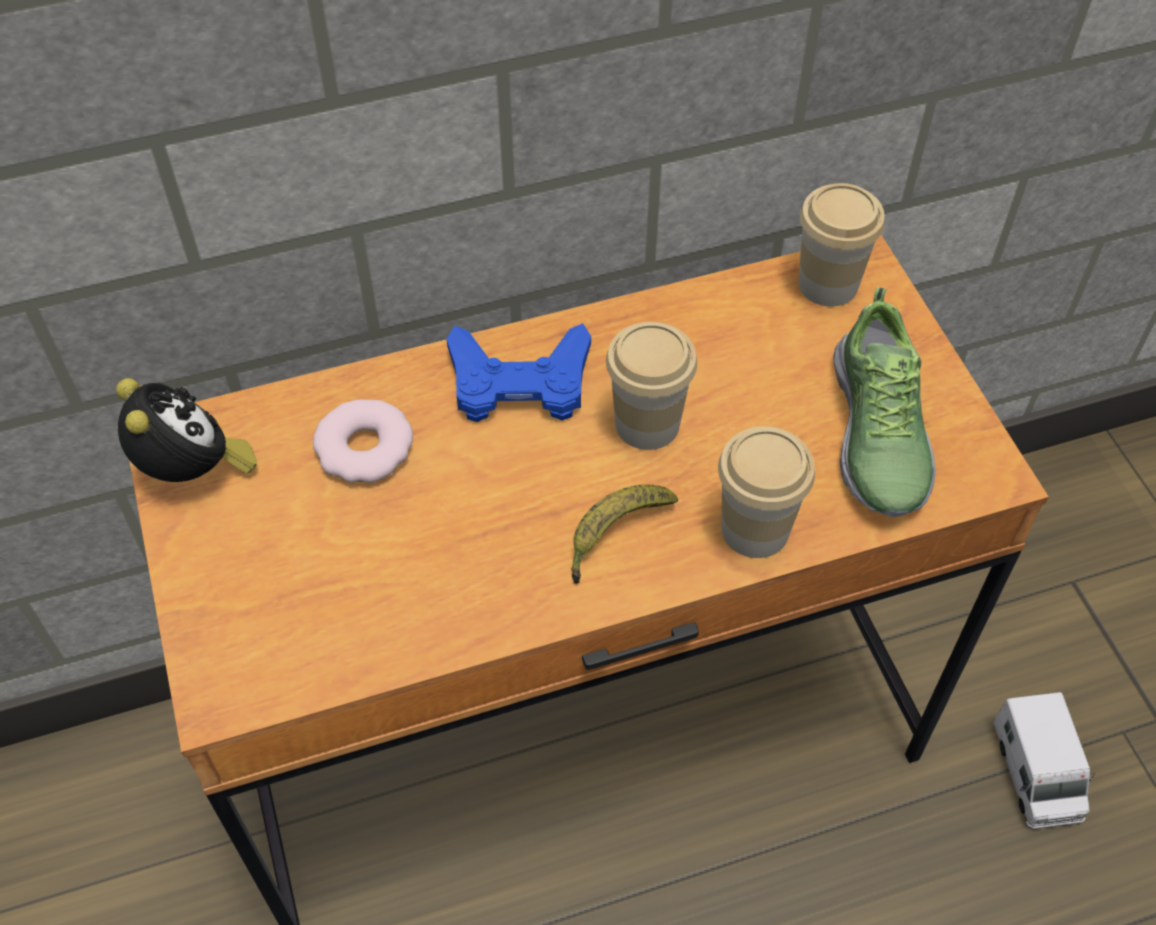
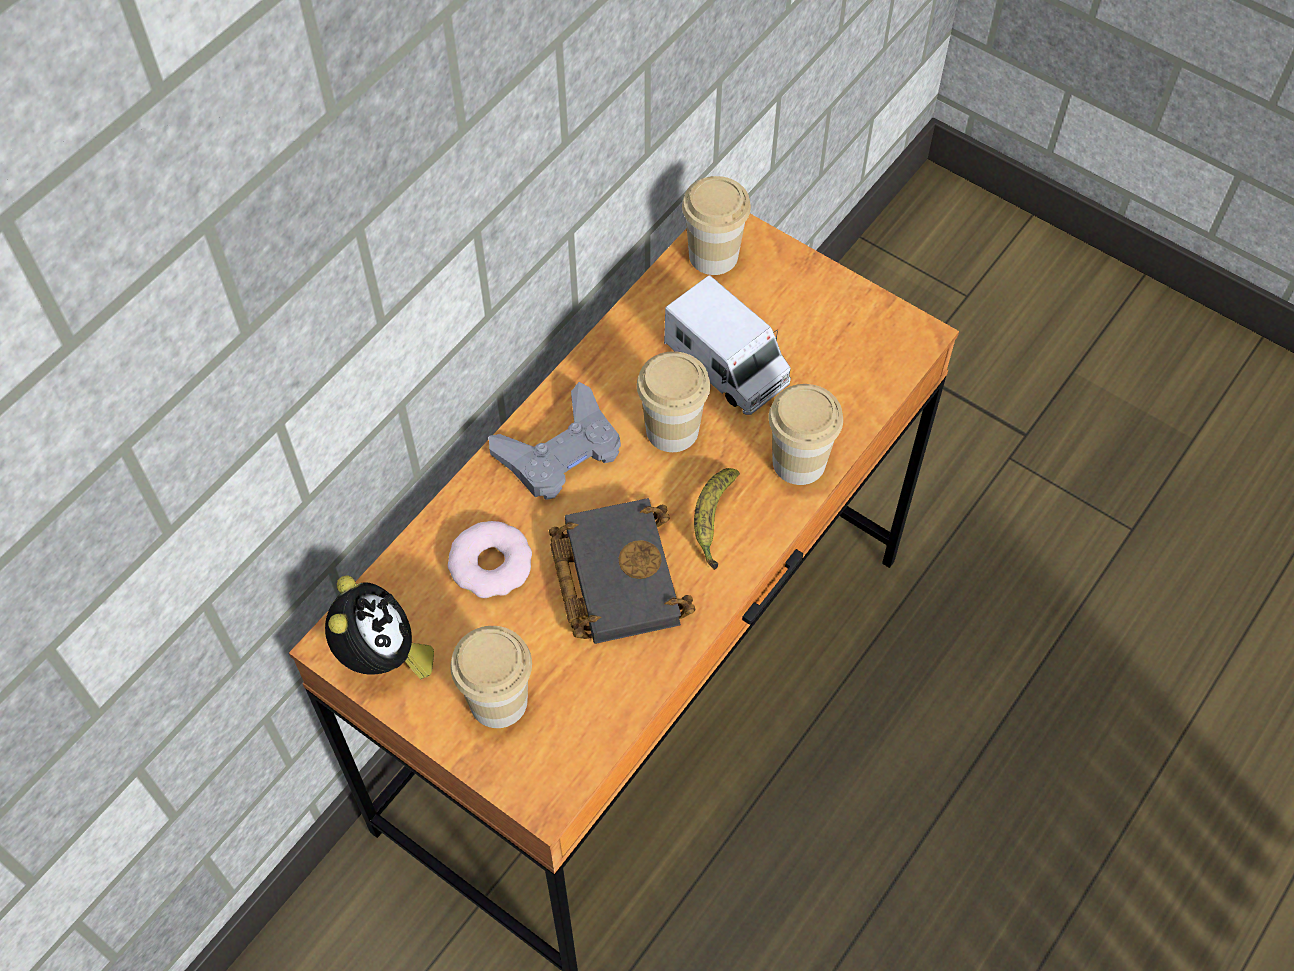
camera: 35 degrees left, 5 degrees up
(193, 472) = (382, 657): alarm clock -> alarm clock turned 60 degrees clockwise
(258, 579) = (498, 701): none -> cup
(471, 527) = (614, 574): none -> black book
(519, 383) = (560, 451): blue game controller -> grey game controller
(876, 435) = (826, 350): shoe -> none
(1035, 773) = (974, 522): toy truck -> toy truck (726, 366)

